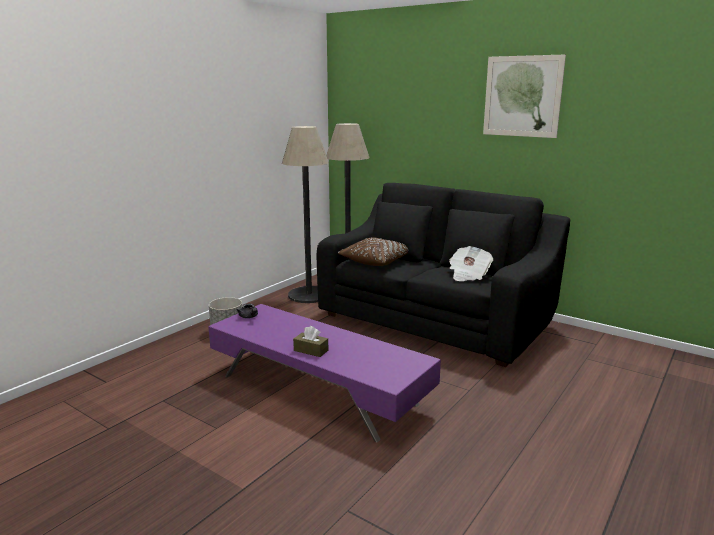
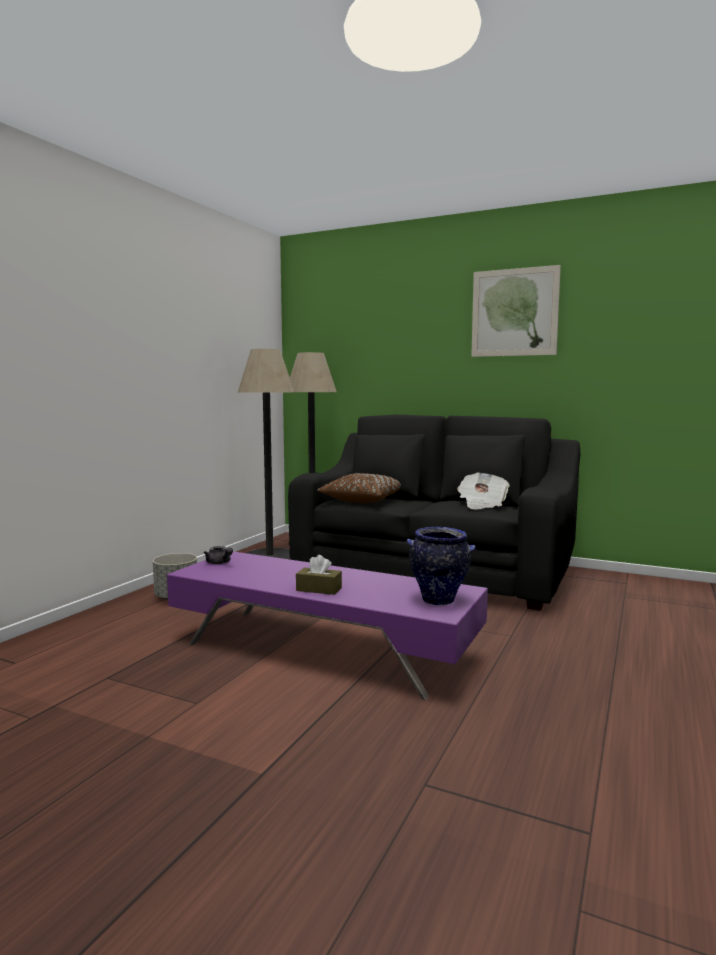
camera: 10 degrees left, 10 degrees down
(395, 369) = (439, 600): none -> vase

